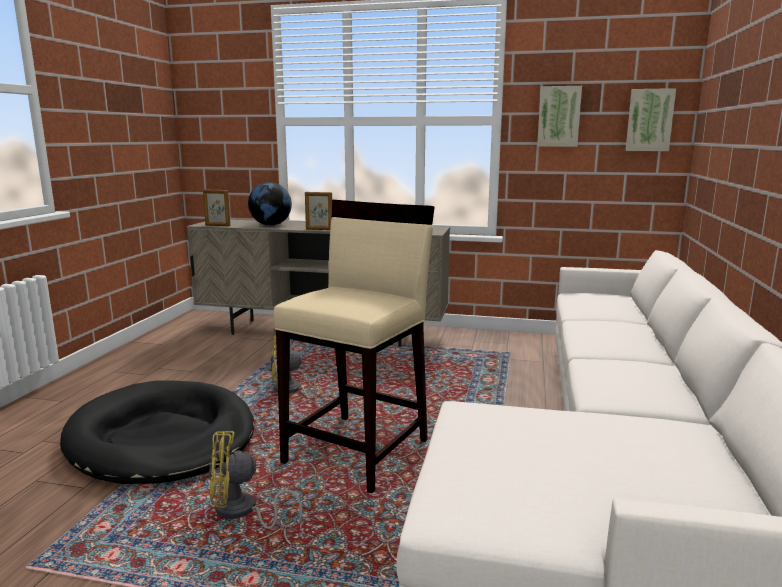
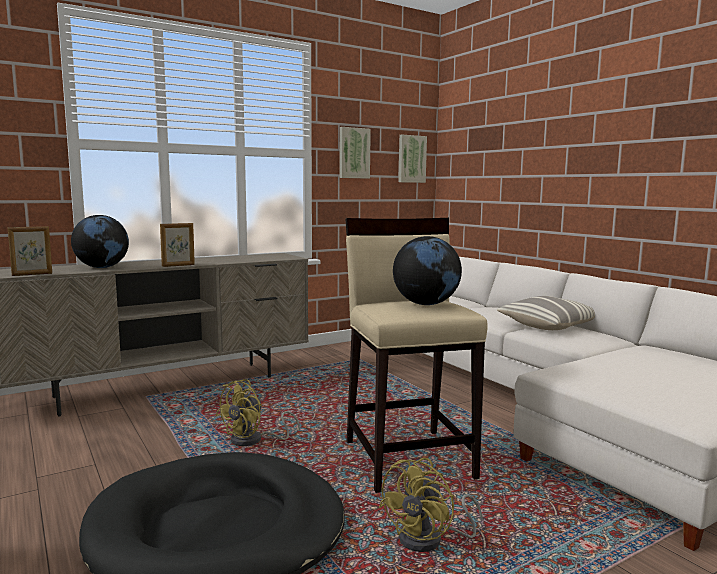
camera: 45 degrees left, 5 degrees down
(358, 297) = (426, 304): none -> globe
(638, 364) = (549, 326): none -> pillow

